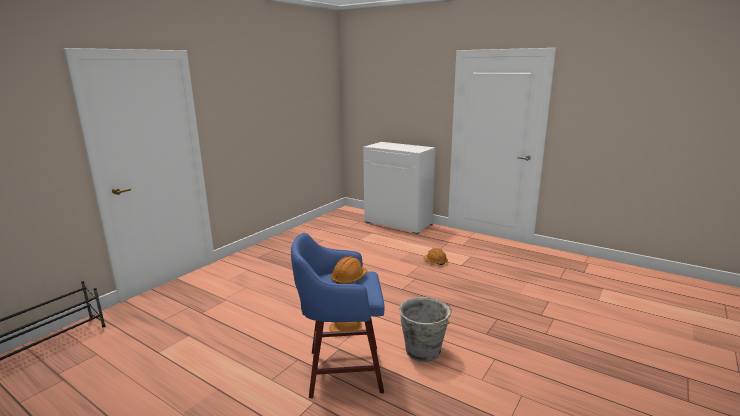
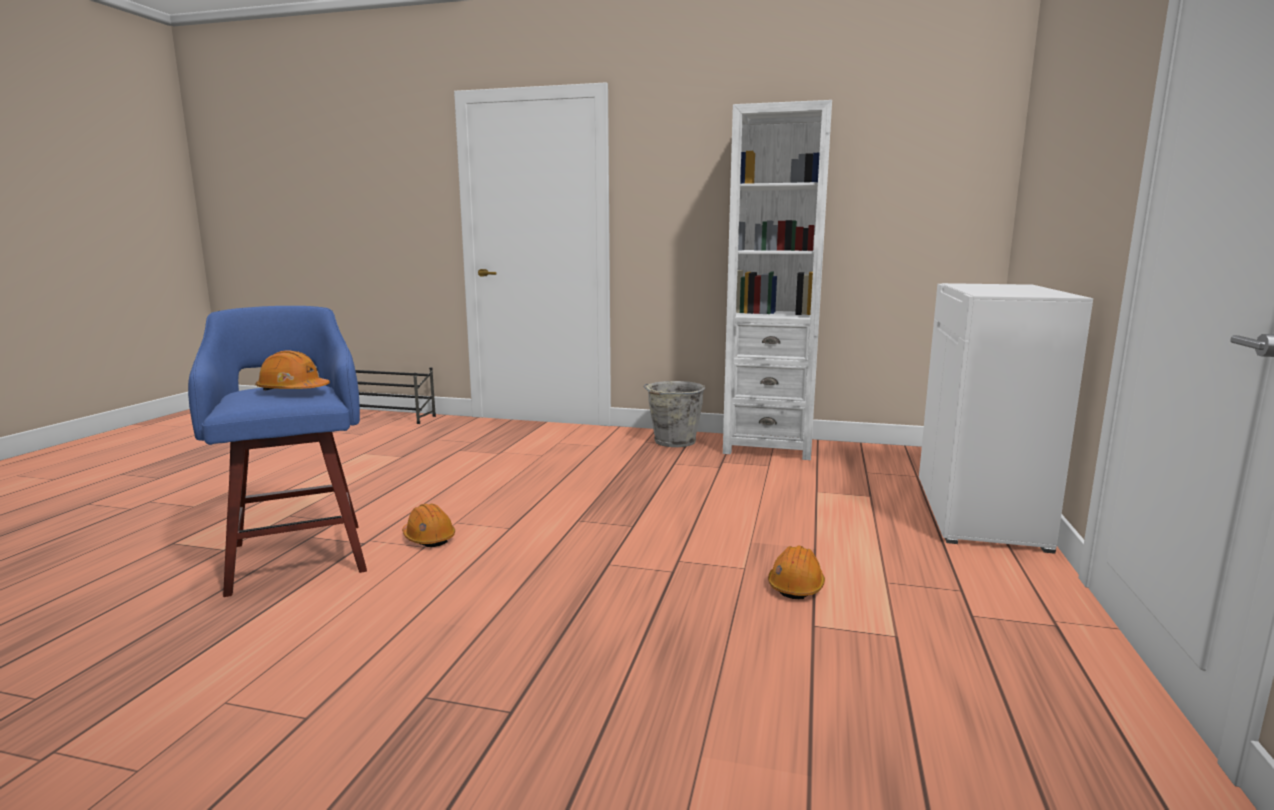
camera: 70 degrees right, 5 degrees down
(299, 234) = (768, 446): none -> white bookcase
(424, 352) = (347, 619): grey bucket -> grey bucket (673, 442)

